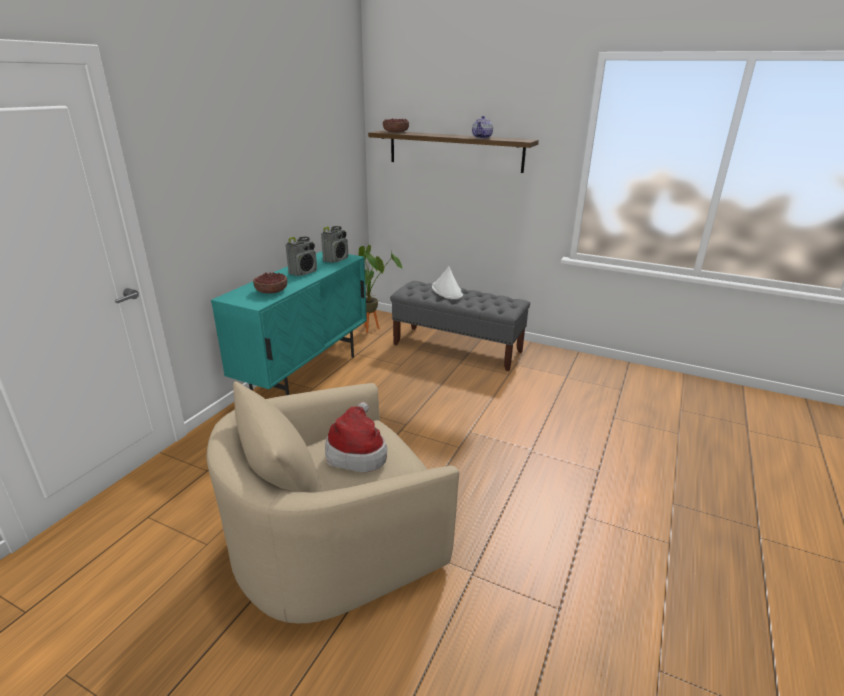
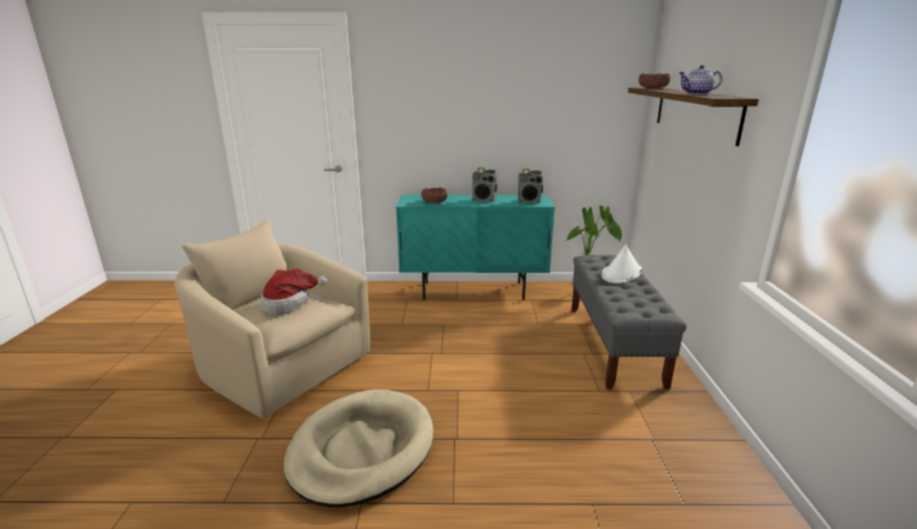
camera: 65 degrees right, 5 degrees down
(522, 503) = (361, 449): none -> beige dog bed

